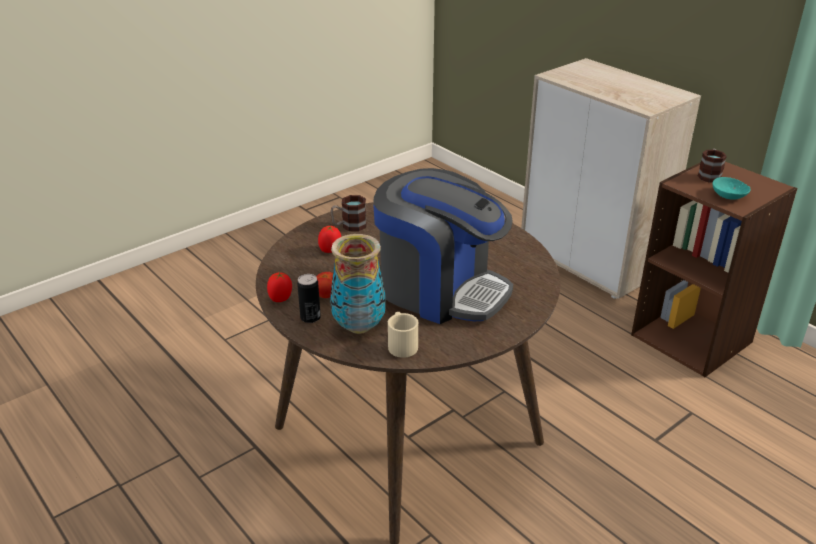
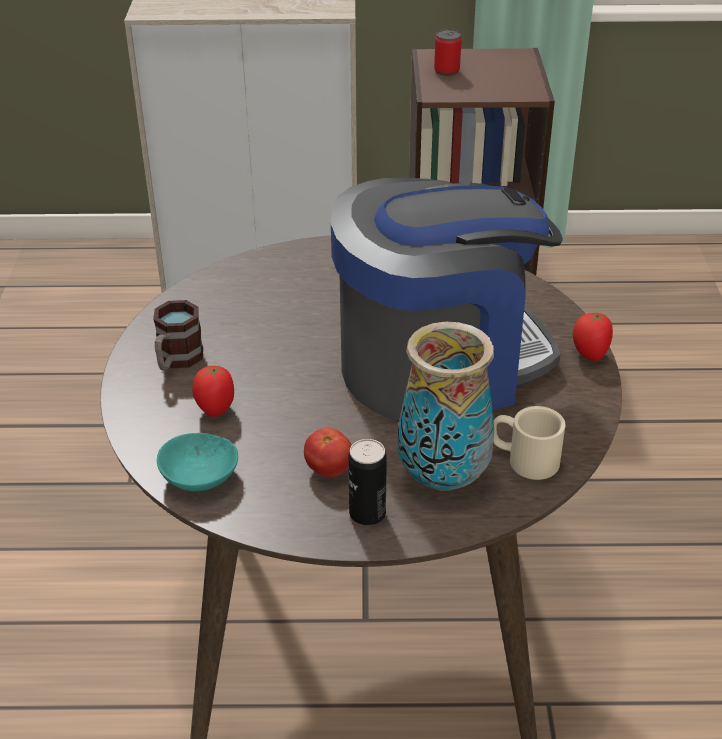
camera: 50 degrees left, 5 degrees up
(281, 298) = (281, 520): tomato -> tomato (589, 354)
(709, 175) = (446, 71): mug -> can
(727, 196) = (500, 85): turquoise bowl -> turquoise bowl (197, 477)

